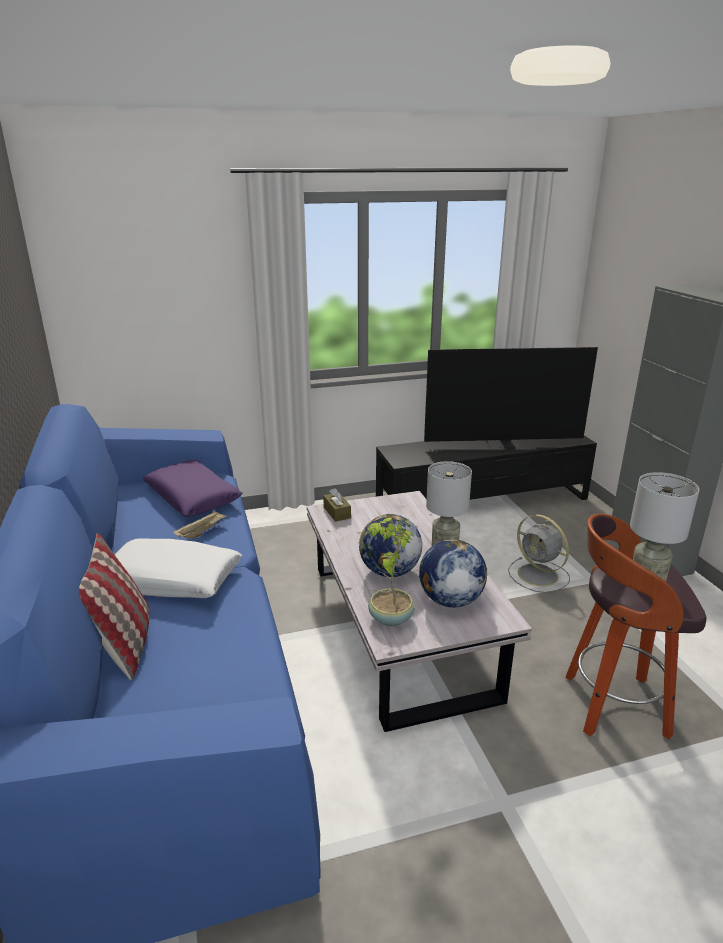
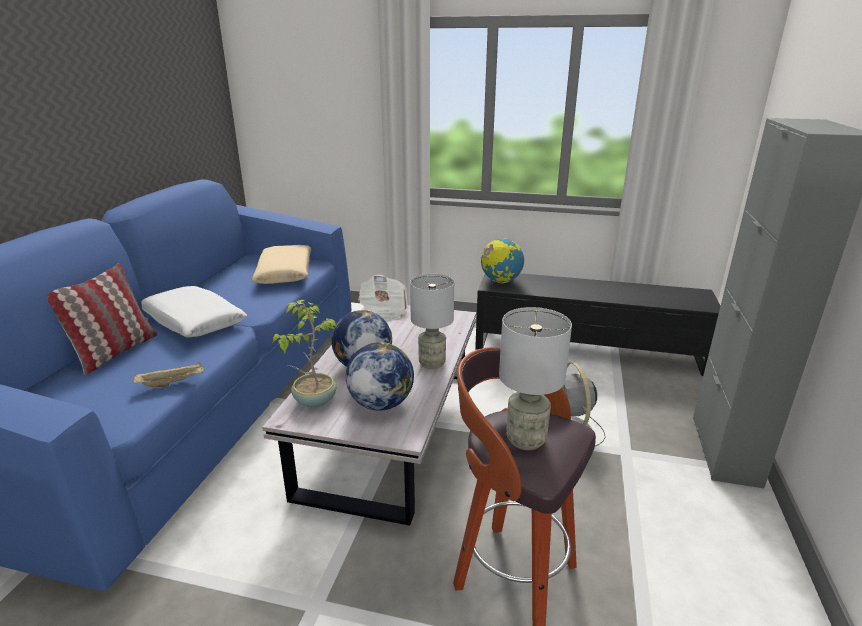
camera: 30 degrees right, 0 degrees up
(193, 497) = (285, 273): purple pillow -> beige pillow
(201, 532) = (257, 297): beige tray -> beige tray (172, 383)
(337, 512) = (384, 311): brown tissue box -> newspaper
(403, 455) = (500, 281): none -> globe
(502, 443) = (612, 291): television -> none

